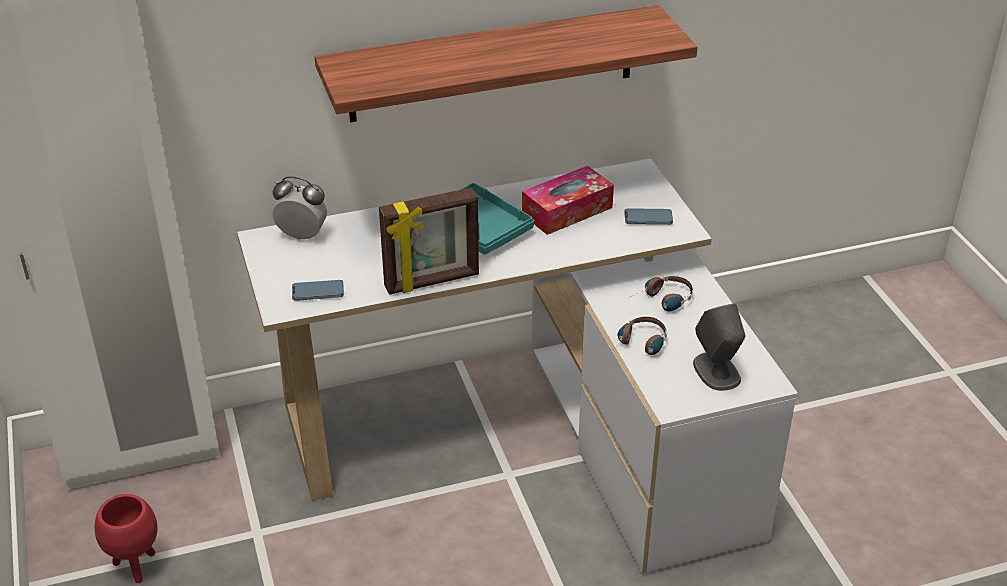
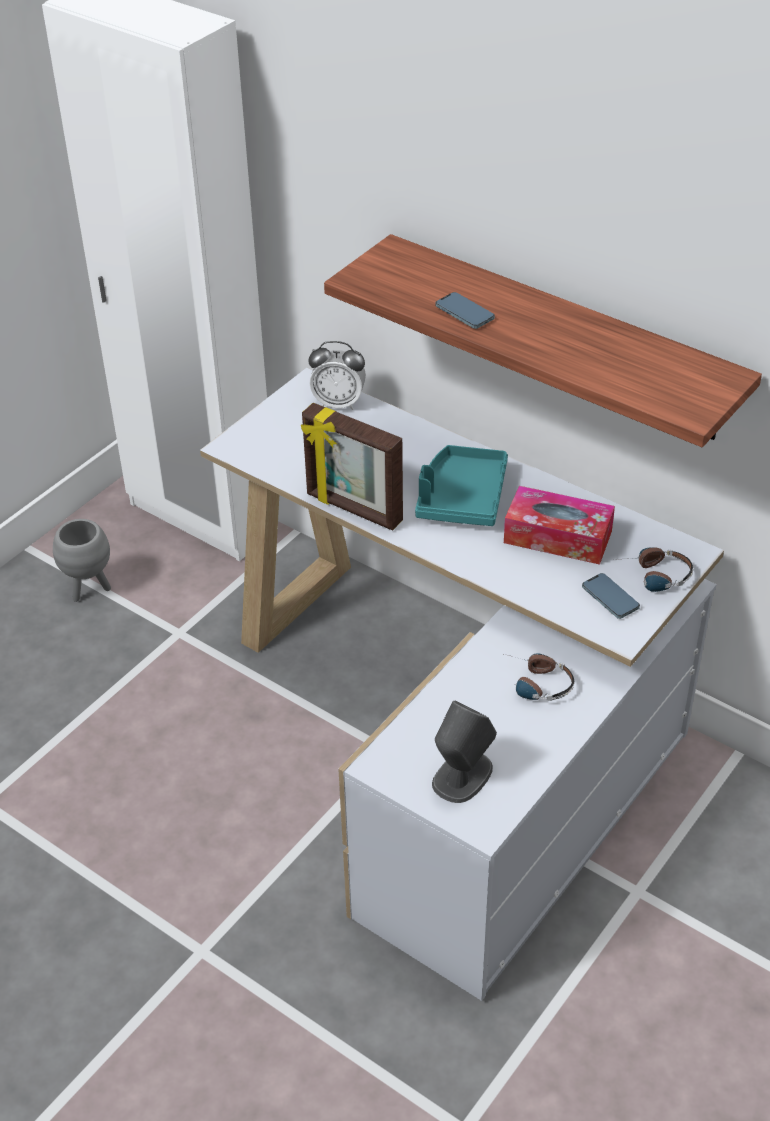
camera: 55 degrees right, 5 degrees up
(135, 566) = (89, 588): red planter -> grey planter
(302, 235) = (338, 403): alarm clock -> alarm clock turned 120 degrees clockwise
(318, 292) = (270, 454): phone -> phone (464, 313)
(640, 346) = (445, 700): headphones -> headphones (653, 577)

